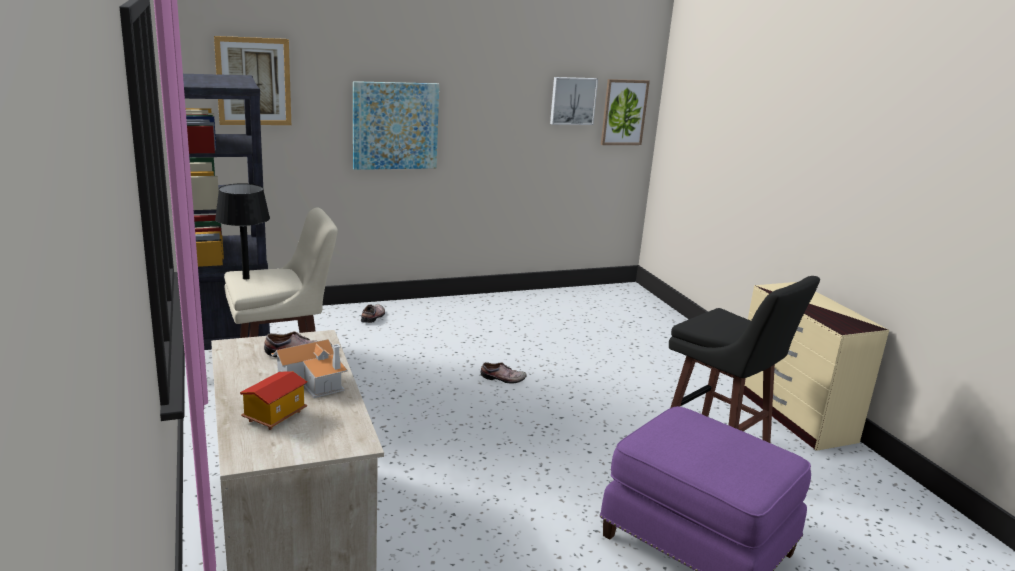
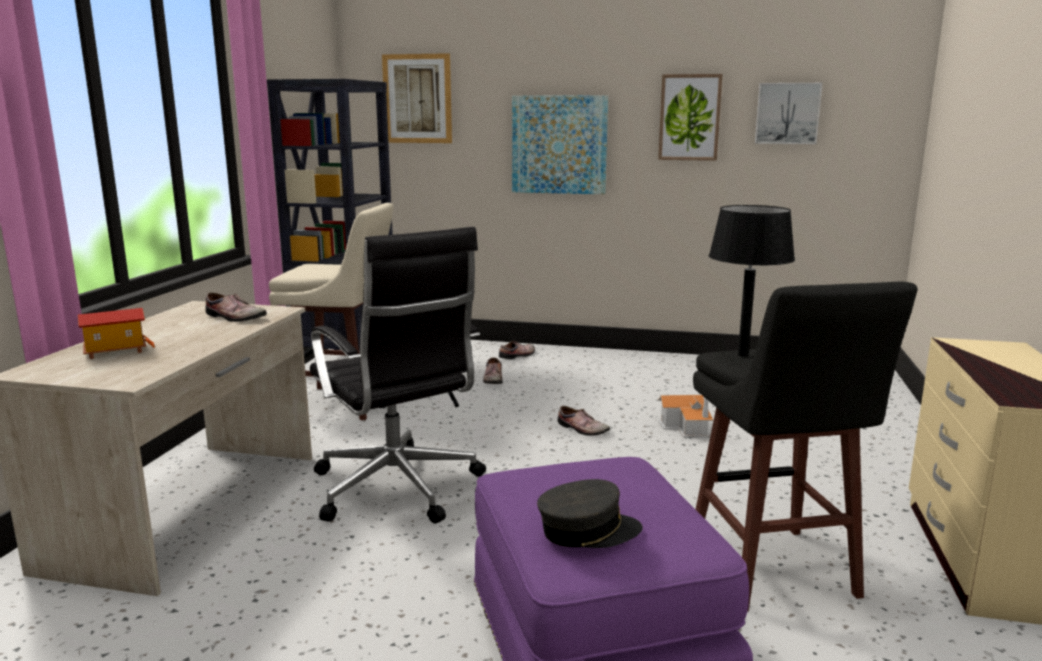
camera: 35 degrees right, 5 degrees down
(246, 278) = (305, 267): black table lamp -> black table lamp (743, 355)
(313, 382) = (200, 336): toy house -> toy house (687, 427)
(381, 345) = (492, 378): none -> shoe
(436, 466) = (398, 489): none -> black office chair
(624, 112) = (867, 128): picture -> picture (689, 117)
(735, 465) = (588, 531): none -> grey cap

